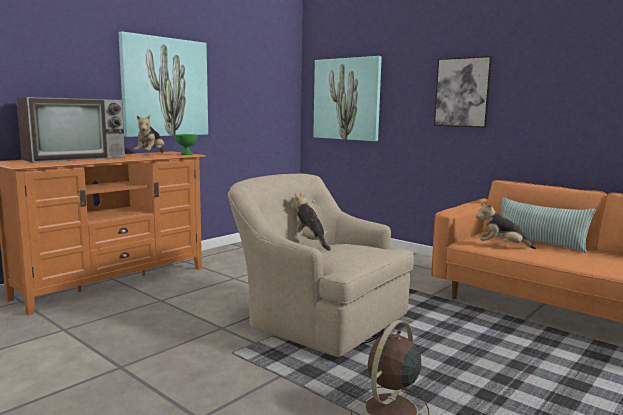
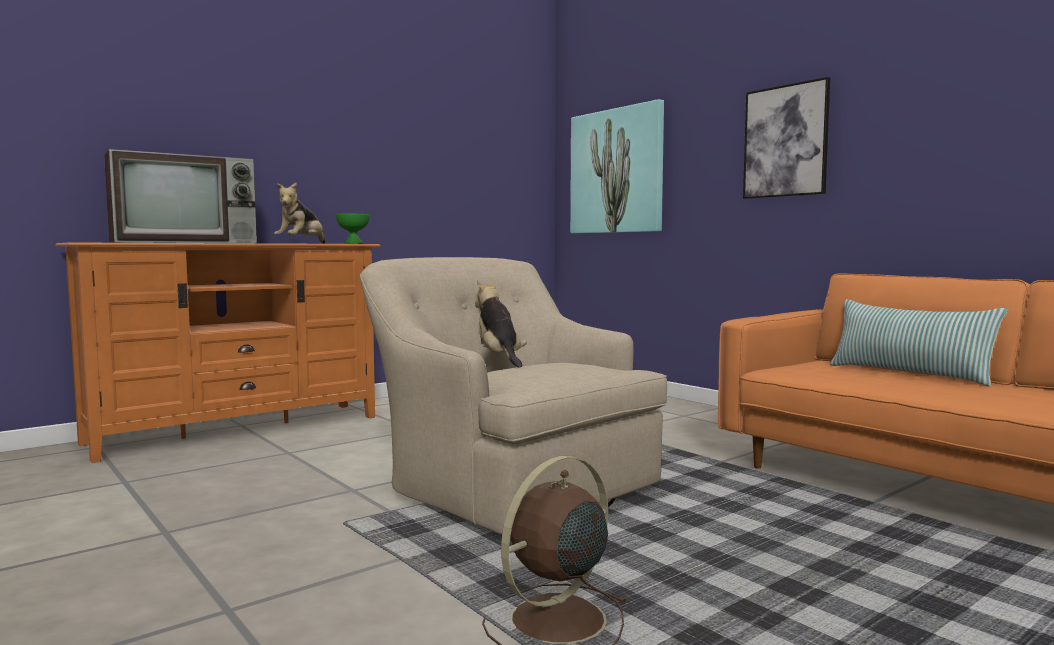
camera: 10 degrees right, 5 degrees down
(164, 87) = (333, 152): picture -> none
(502, 246) = (836, 376): plush toy -> none

